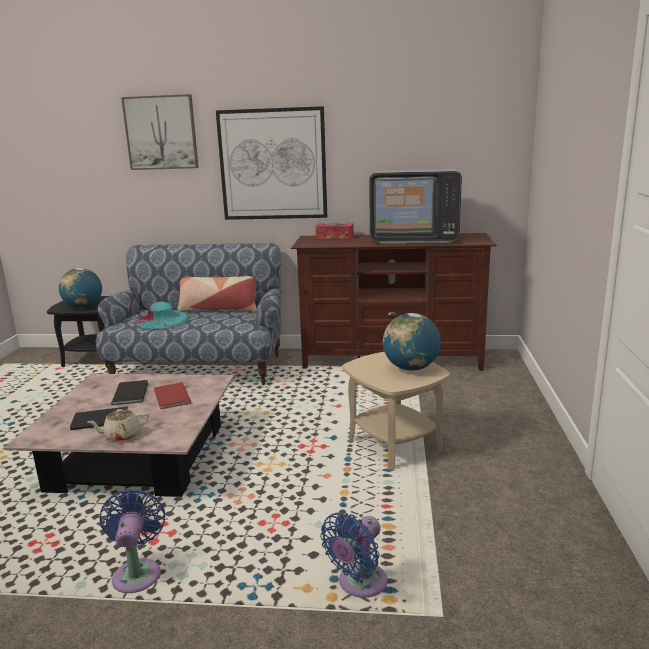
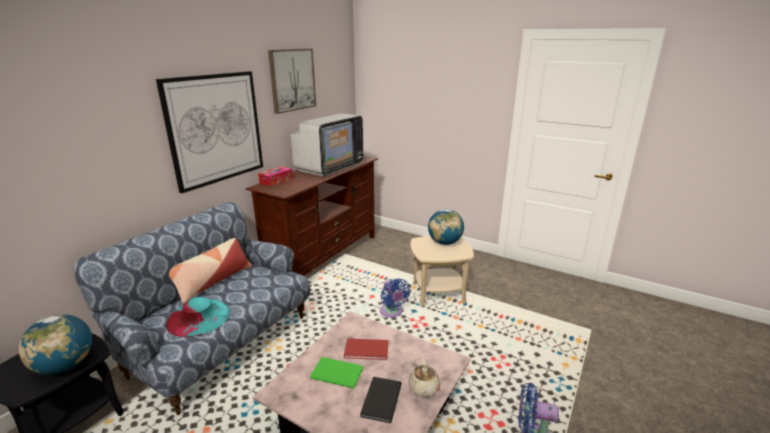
camera: 65 degrees left, 5 degrees up
(132, 393) = (336, 372): black book -> green book
(161, 133) = (90, 110): picture -> picture (292, 80)
(359, 584) = (564, 346): blue fan -> blue fan (392, 312)

